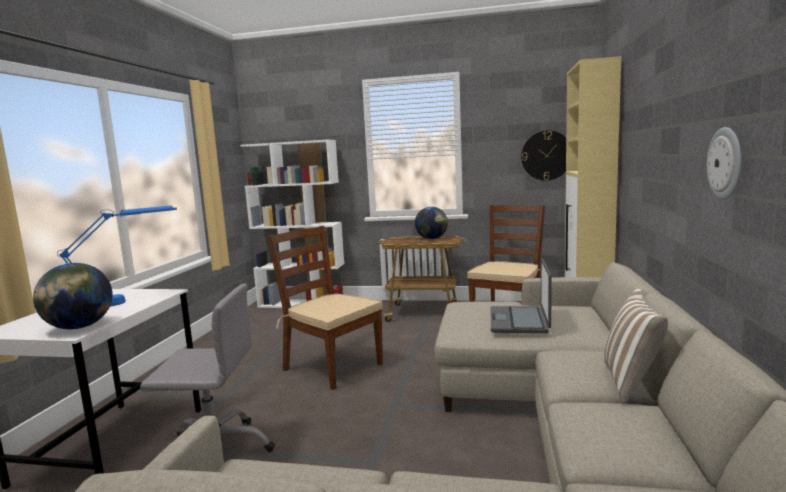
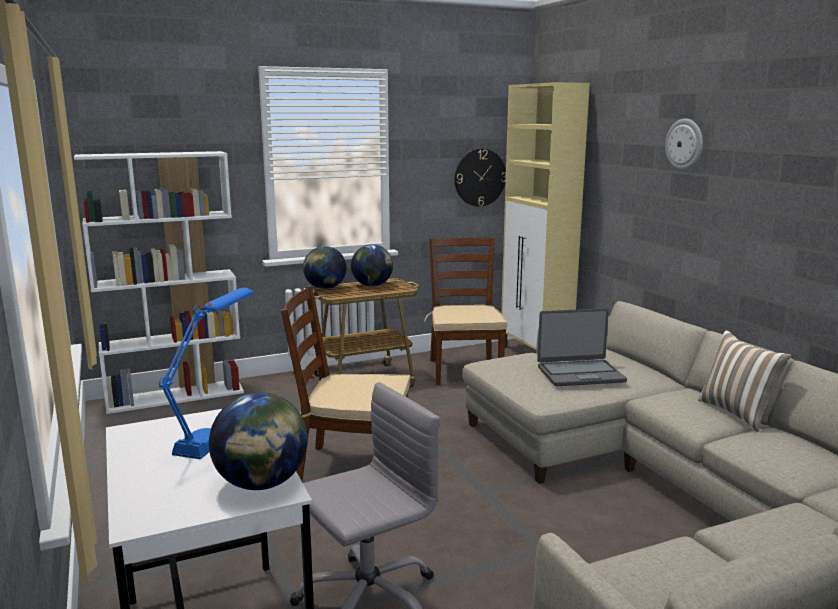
camera: 35 degrees left, 5 degrees up
(396, 238) = (325, 288): none -> globe
(519, 321) = (580, 374): laptop -> laptop turned 75 degrees counterclockwise
(726, 163) = (790, 221): wall clock -> wall clock (684, 144)

